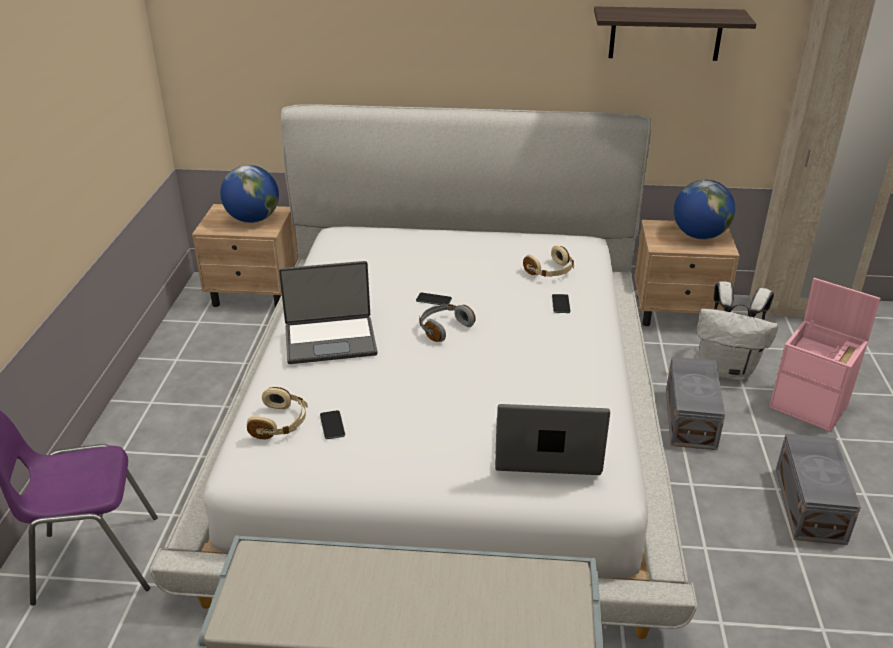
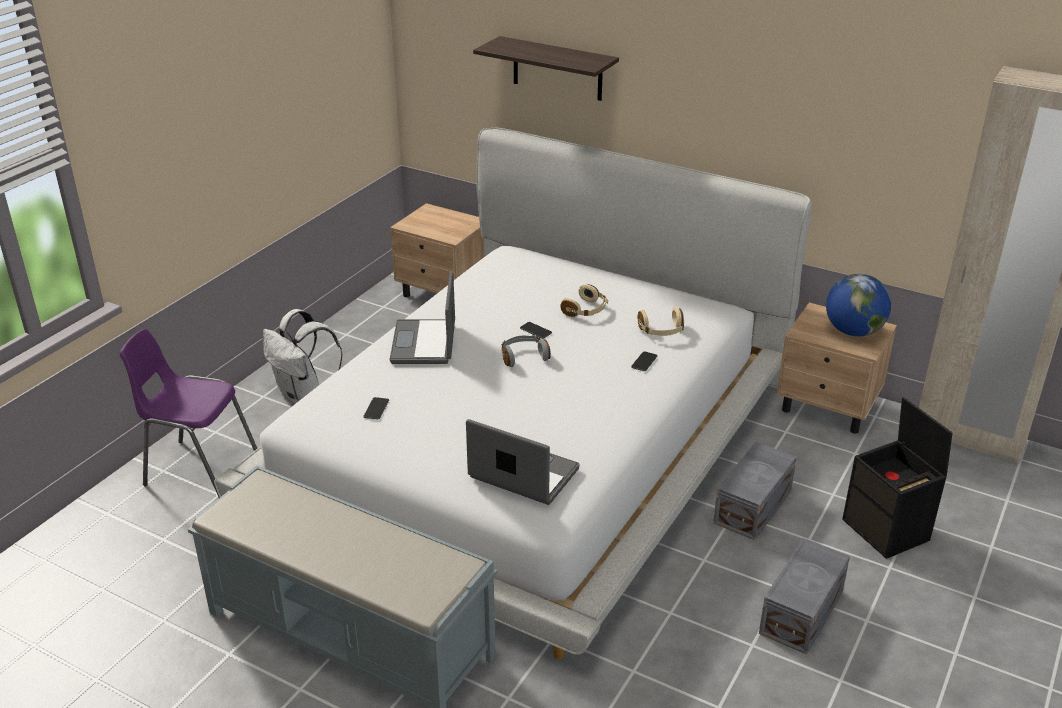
camera: 25 degrees right, 0 degrees up
(253, 219) = (448, 225): globe -> none
(280, 423) = (341, 397): beige headphones -> beige headphones (586, 310)
(330, 340) = (425, 343): laptop -> laptop turned 75 degrees clockwise
(665, 33) = (839, 118): shelf -> shelf (557, 69)
(727, 370) = (831, 474): white backpack -> white backpack (304, 395)
(810, 406) = (887, 530): pink storage box -> black storage box

